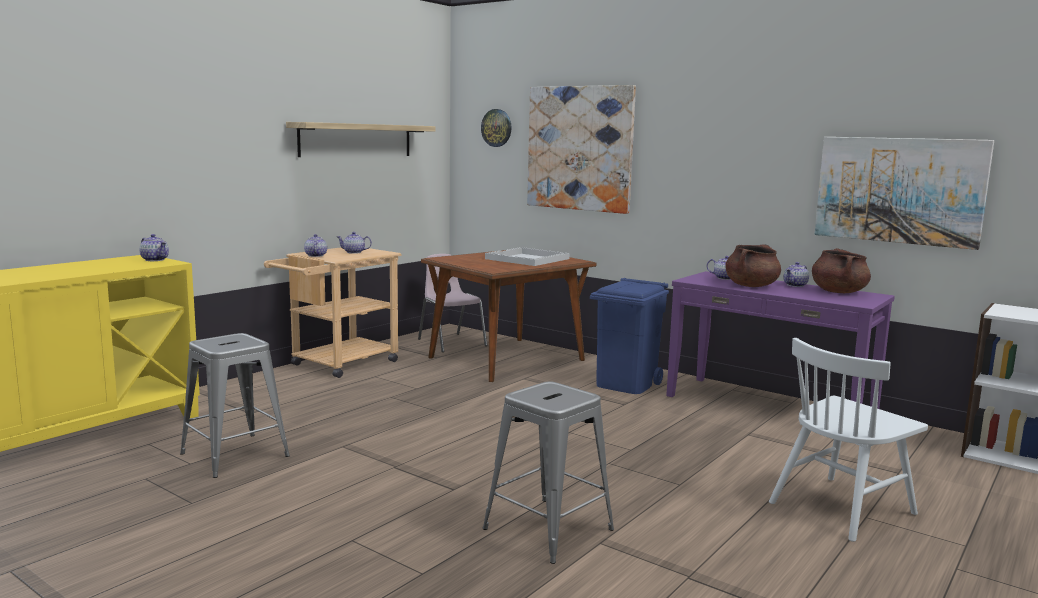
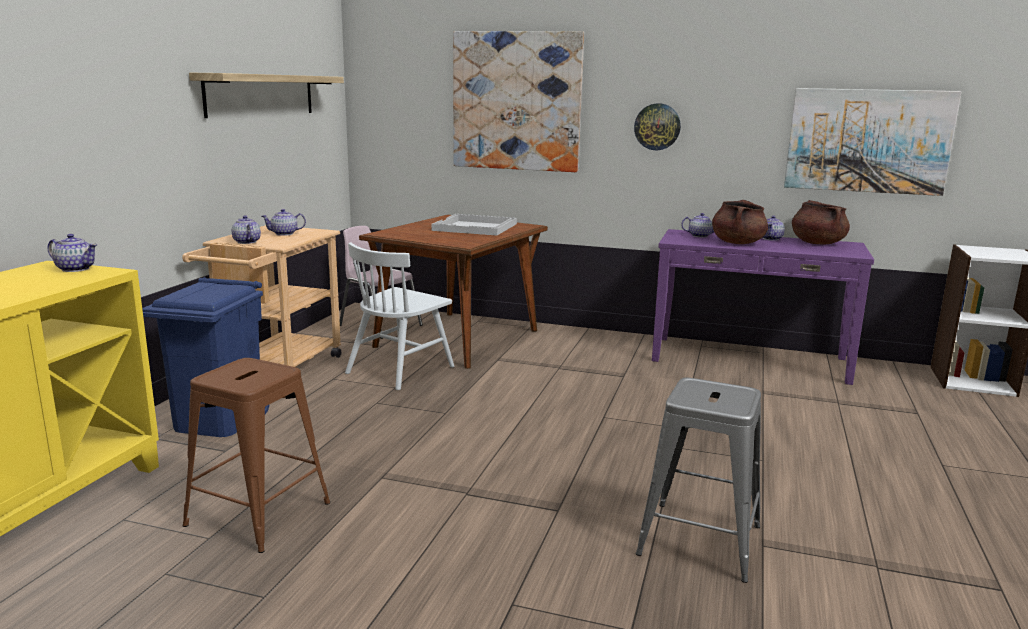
camera: 20 degrees left, 5 degrees up
(235, 455) = (258, 514): grey stool -> brown stool
(496, 128) = (409, 78): wall clock -> wall clock (657, 126)
(626, 384) = (603, 353): blue trash can -> blue trash can (218, 421)
(841, 508) = (915, 459): white chair -> white chair (400, 370)

